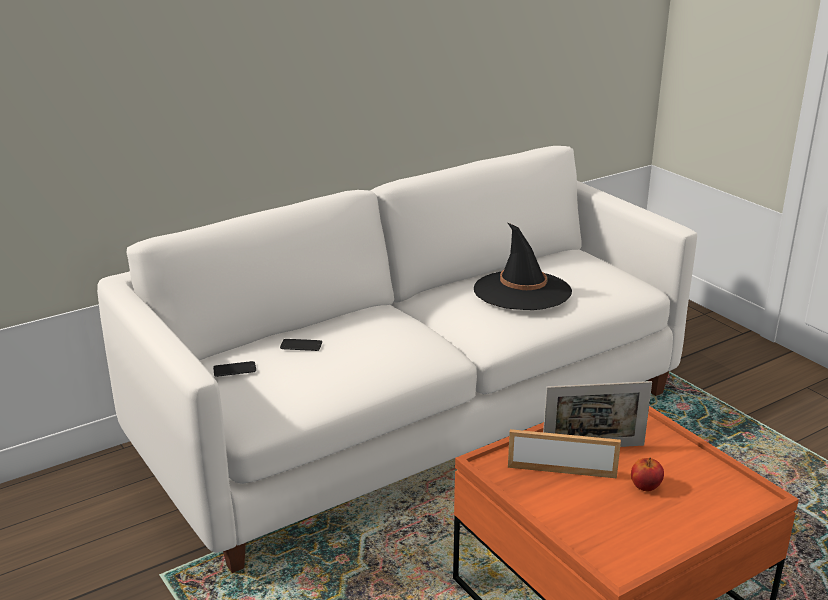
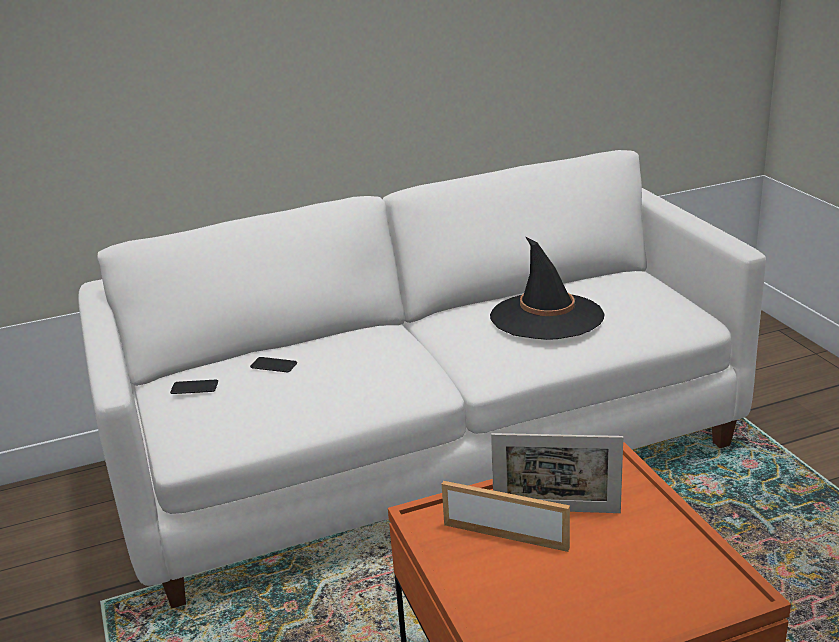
camera: 15 degrees right, 0 degrees up
(645, 486) = (599, 566): apple -> none

